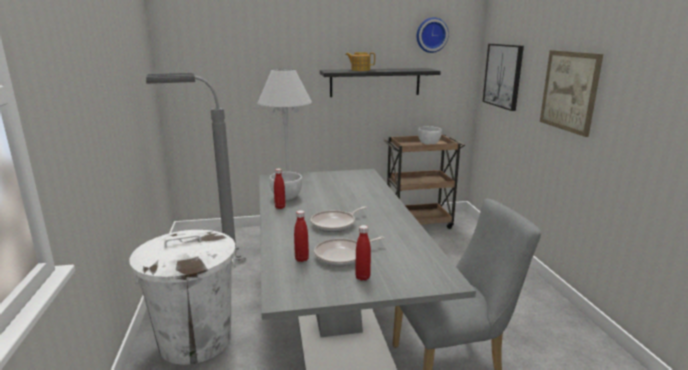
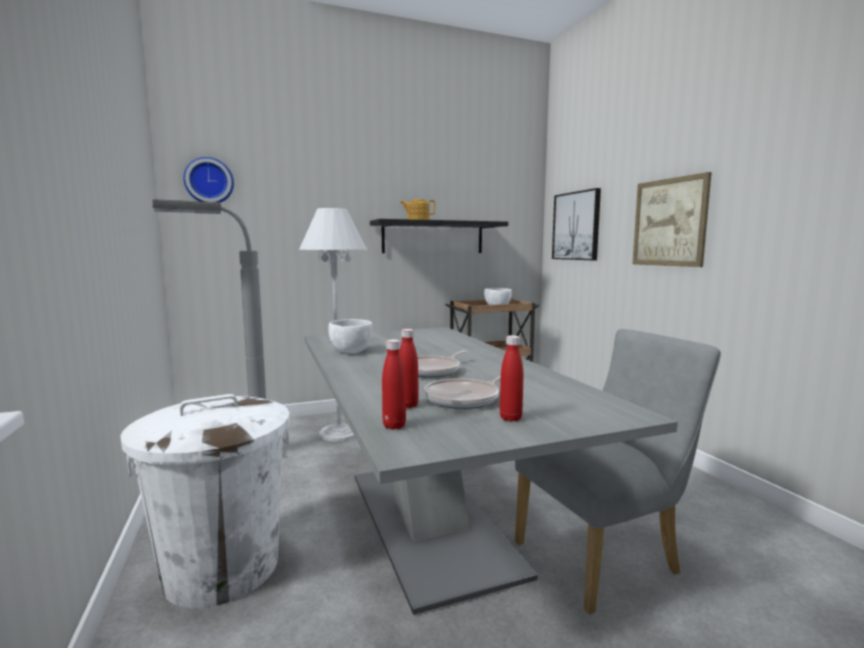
camera: 10 degrees left, 10 degrees down
(280, 207) = (347, 360): red bottle -> red bottle (394, 426)
(431, 35) = (492, 187): wall clock -> wall clock (209, 181)

